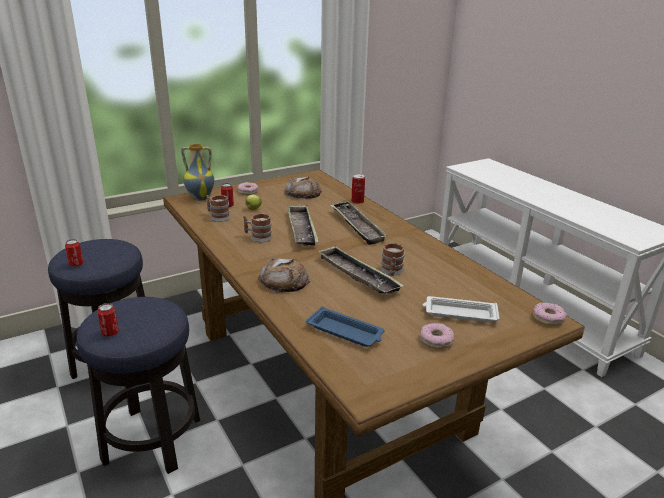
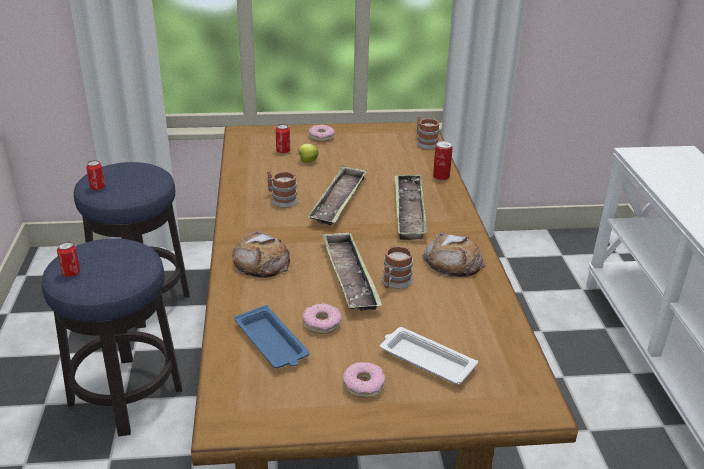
camera: 25 degrees right, 5 degrees up
(200, 198) = (262, 135): vase -> none
(217, 217) = (260, 163): mug -> mug (425, 142)
(303, 193) = (384, 151): bread -> bread (453, 262)
(548, 318) = (536, 401): donut -> donut (322, 323)

